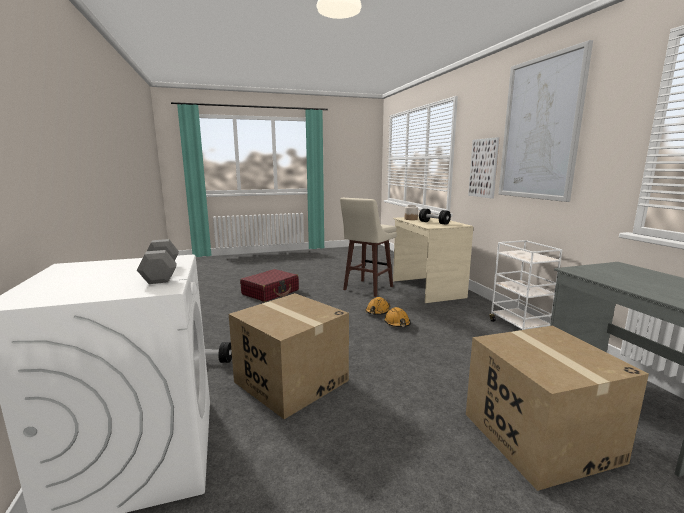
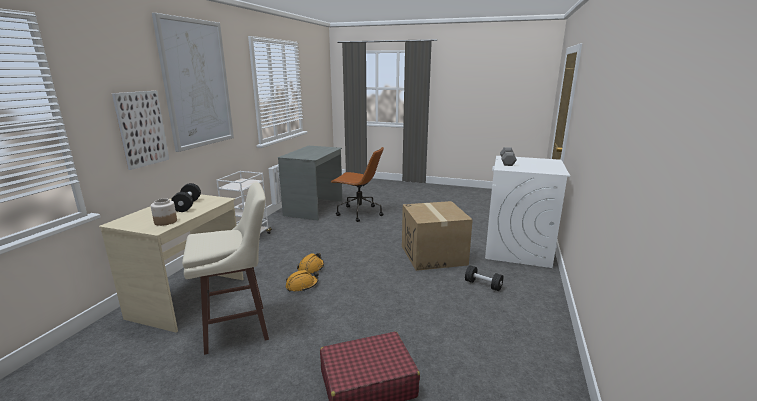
camera: 145 degrees left, 5 degrees up
(539, 436) = (358, 213): cardboard box -> brown office chair

